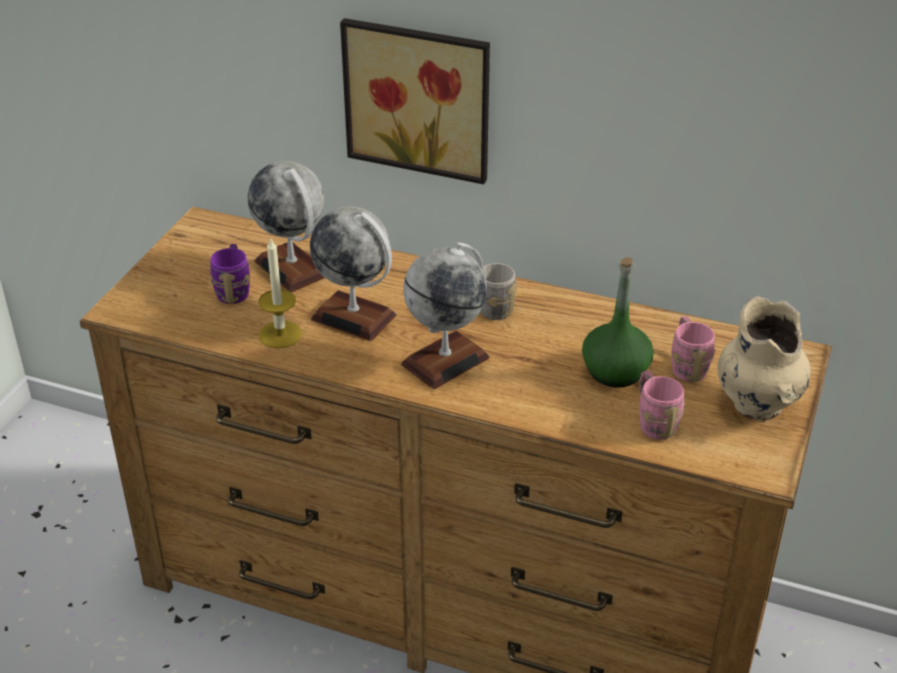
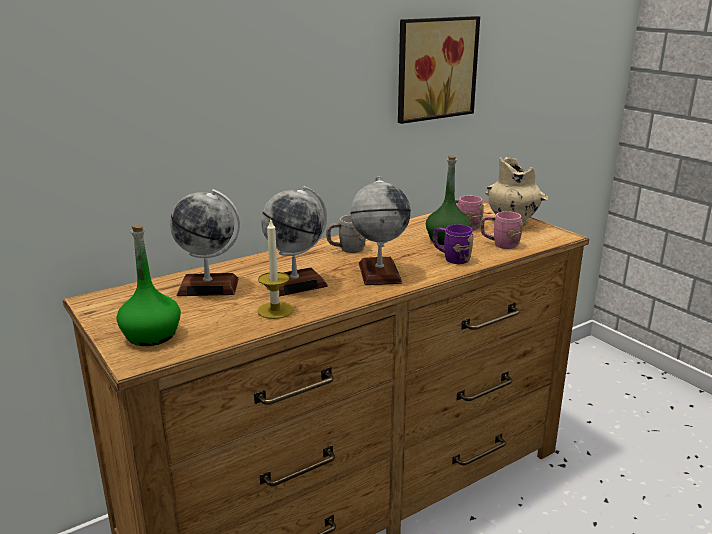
camera: 55 degrees left, 15 degrees down
(167, 291) = (151, 335): none -> green bottle
(234, 290) = (196, 311): purple mug -> purple mug (451, 258)
(419, 97) = (249, 125): picture -> picture (434, 68)

